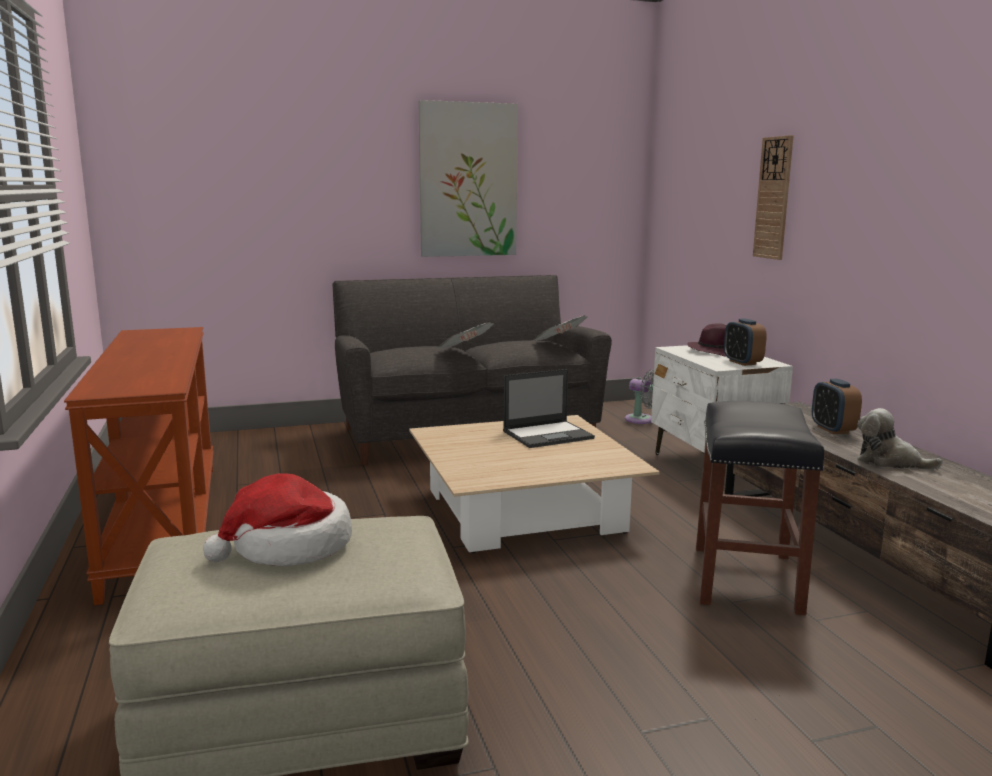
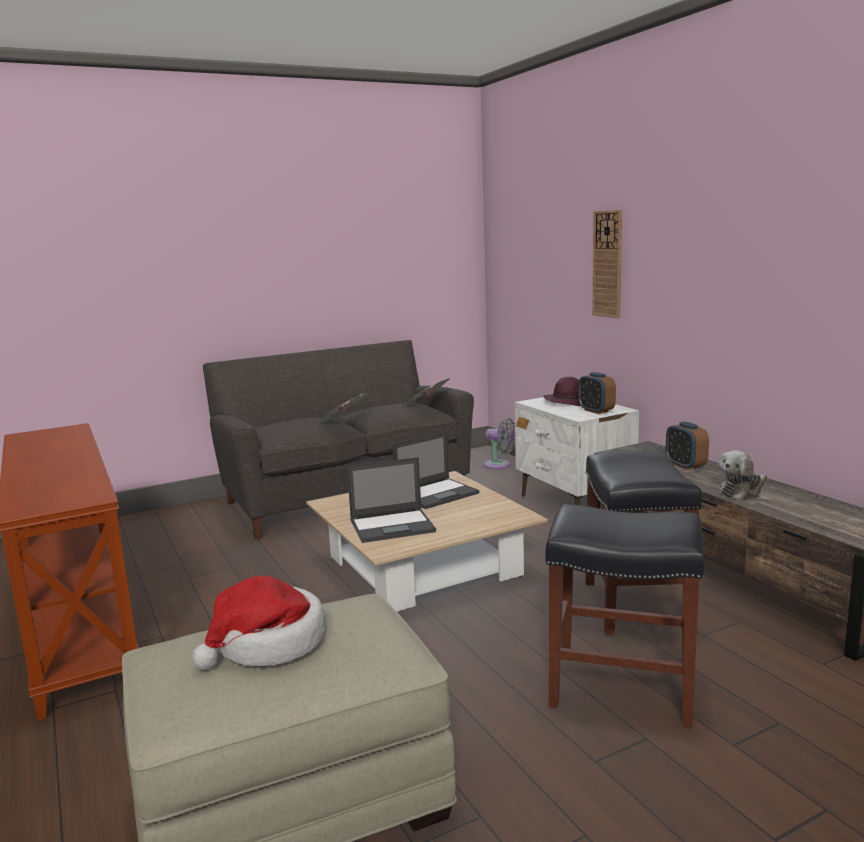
camera: 10 degrees left, 0 degrees up
(468, 180) = (323, 258): picture -> none
(488, 460) = (393, 526): none -> laptop
(702, 660) = (624, 687): none -> black stool
(889, 462) = (742, 491): plush toy -> plush toy turned 60 degrees counterclockwise

